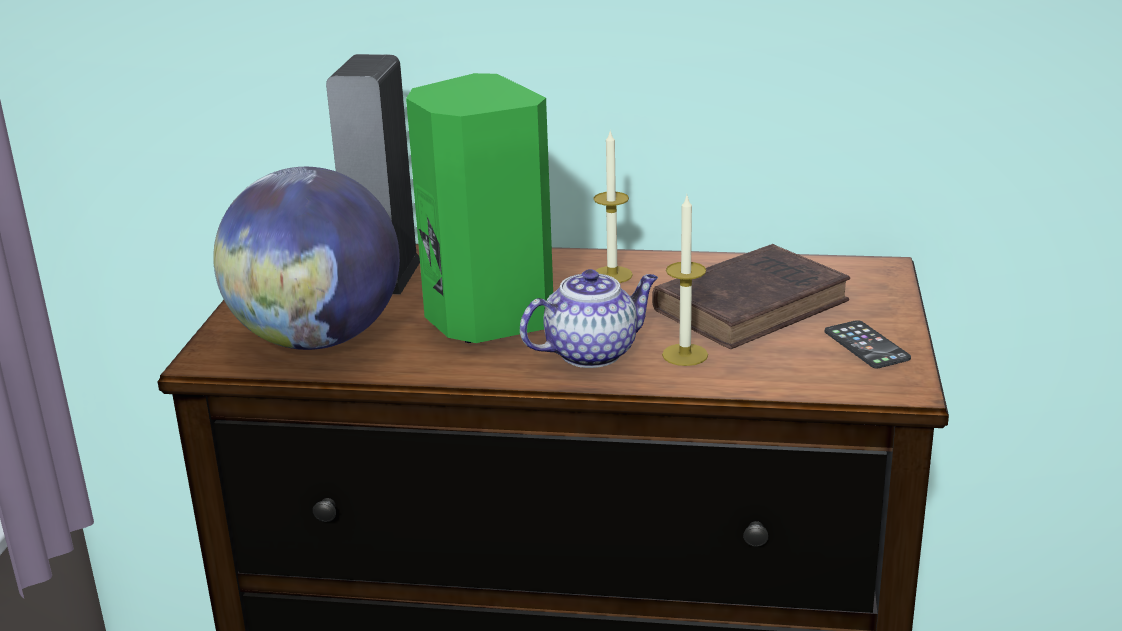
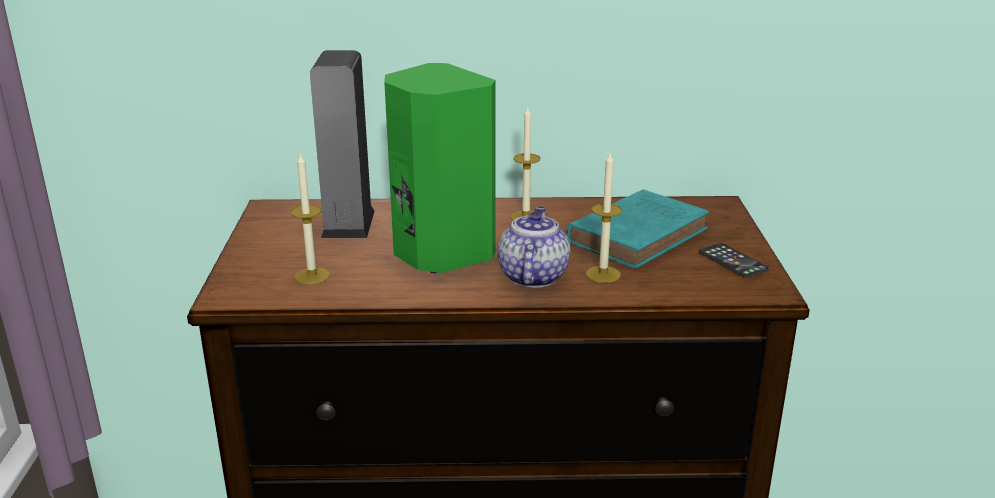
camera: 10 degrees left, 0 degrees up
(318, 339) = (312, 276): globe -> candle
(592, 352) = (532, 276): teapot -> teapot turned 45 degrees counterclockwise
(754, 304) = (640, 234): brown book -> turquoise book

